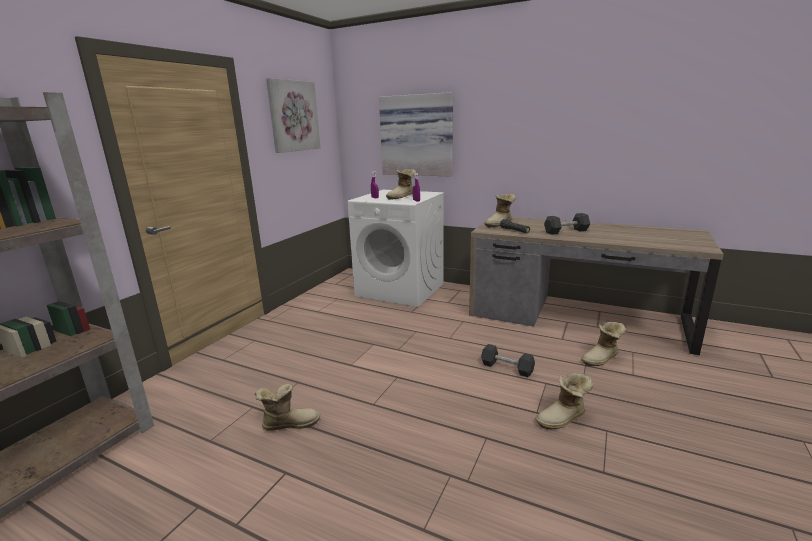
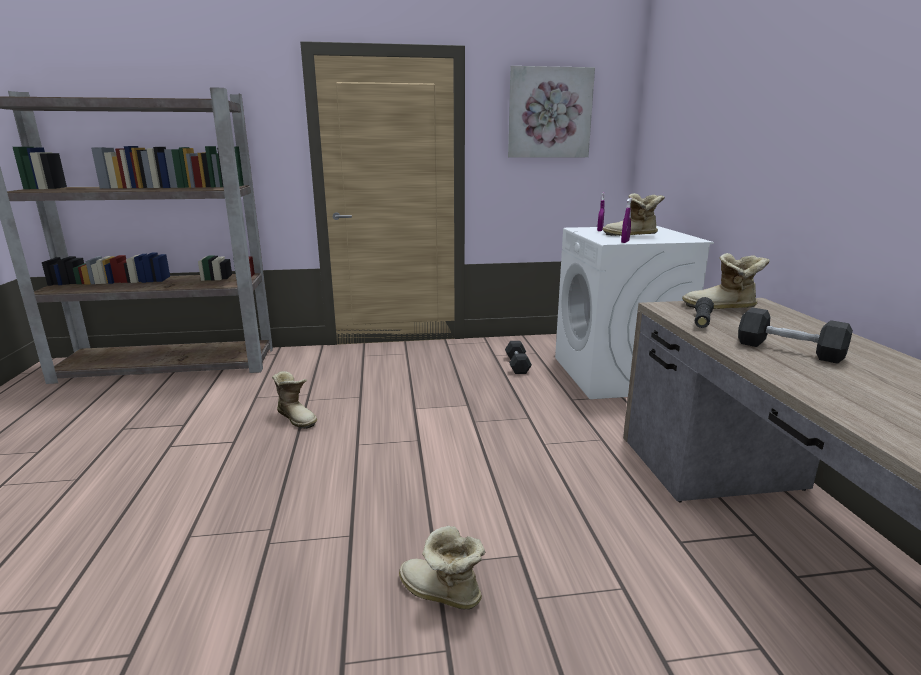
camera: 55 degrees right, 0 degrees up
(417, 135) = (705, 144): picture -> none
(507, 368) = (521, 509): black dumbbell -> black dumbbell (517, 365)
(602, 359) = (672, 606): boot -> none

